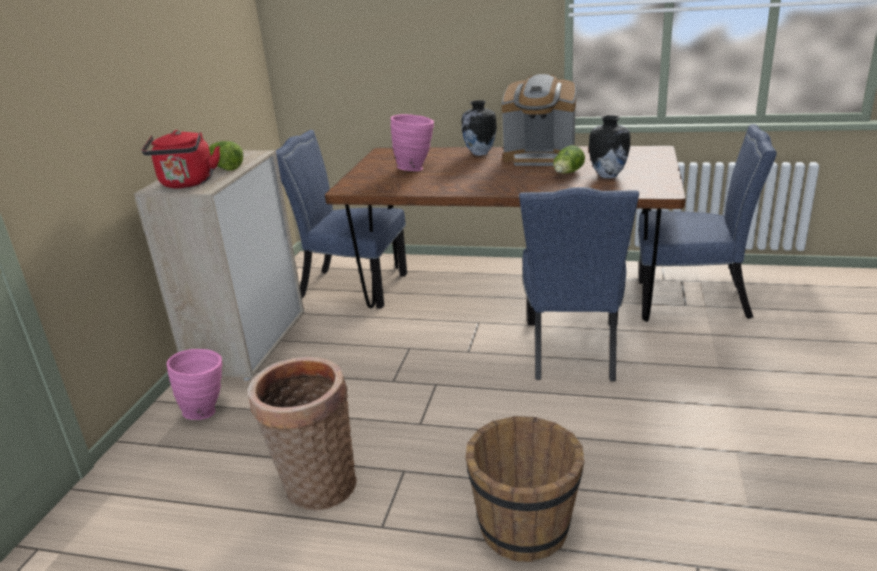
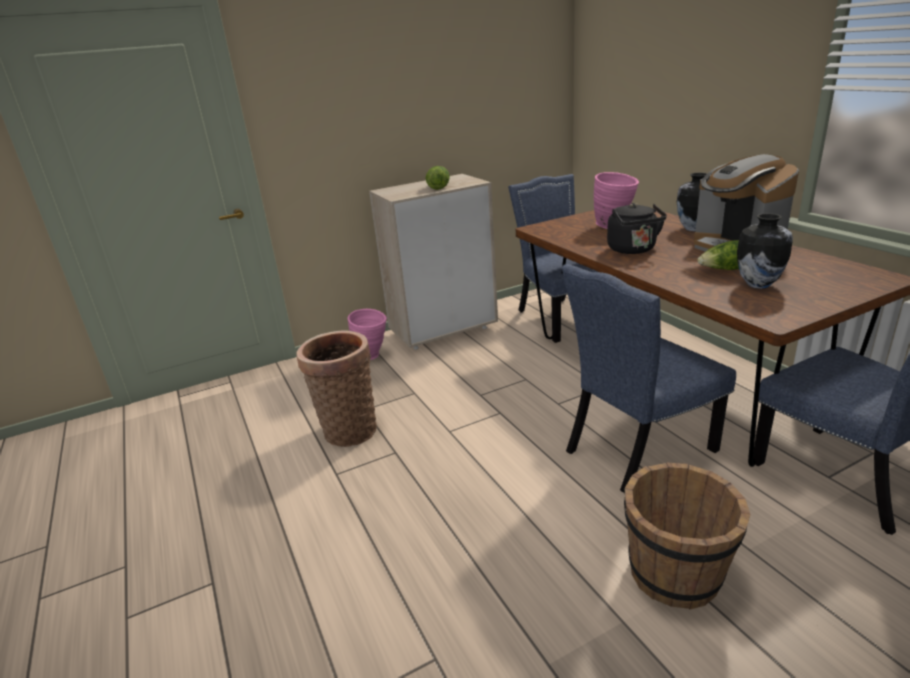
camera: 50 degrees right, 0 degrees up
(187, 184) = (398, 192): red kettle -> none
(475, 180) = (633, 250): none -> black kettle
(525, 528) = (391, 537): brown bucket -> brown bucket (676, 574)

